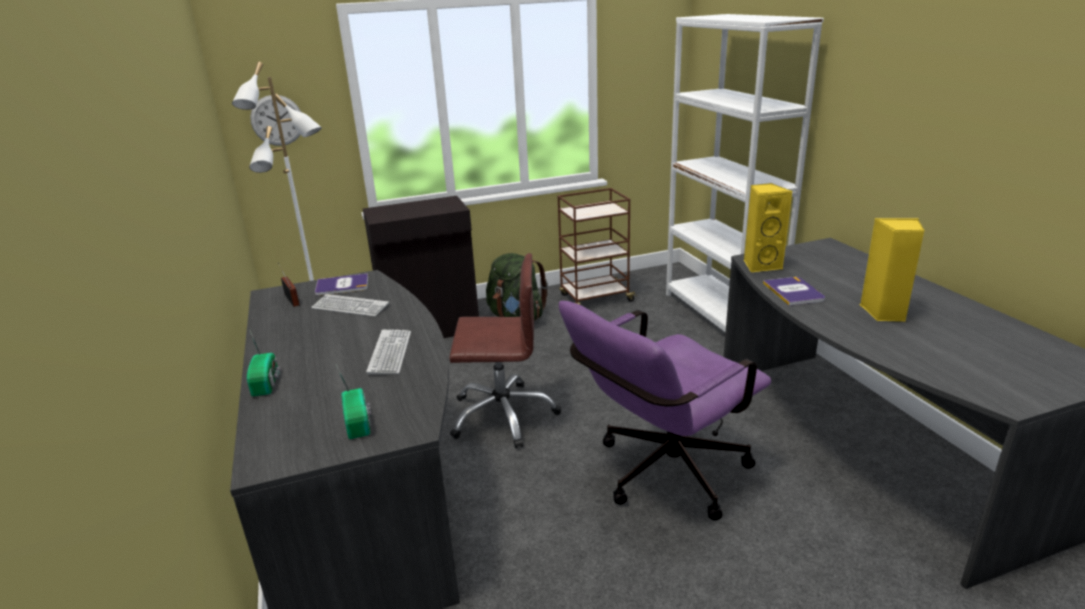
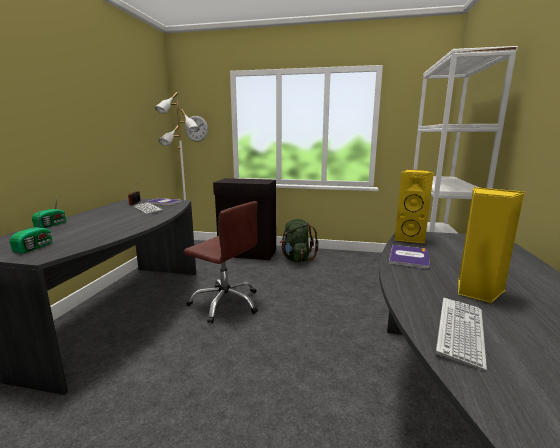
camera: 30 degrees right, 10 degrees down
(390, 353) = (117, 227): keyboard -> keyboard (460, 331)
(595, 298) = (353, 261): brown cart -> none
(661, 475) = (268, 377): purple office chair -> none

